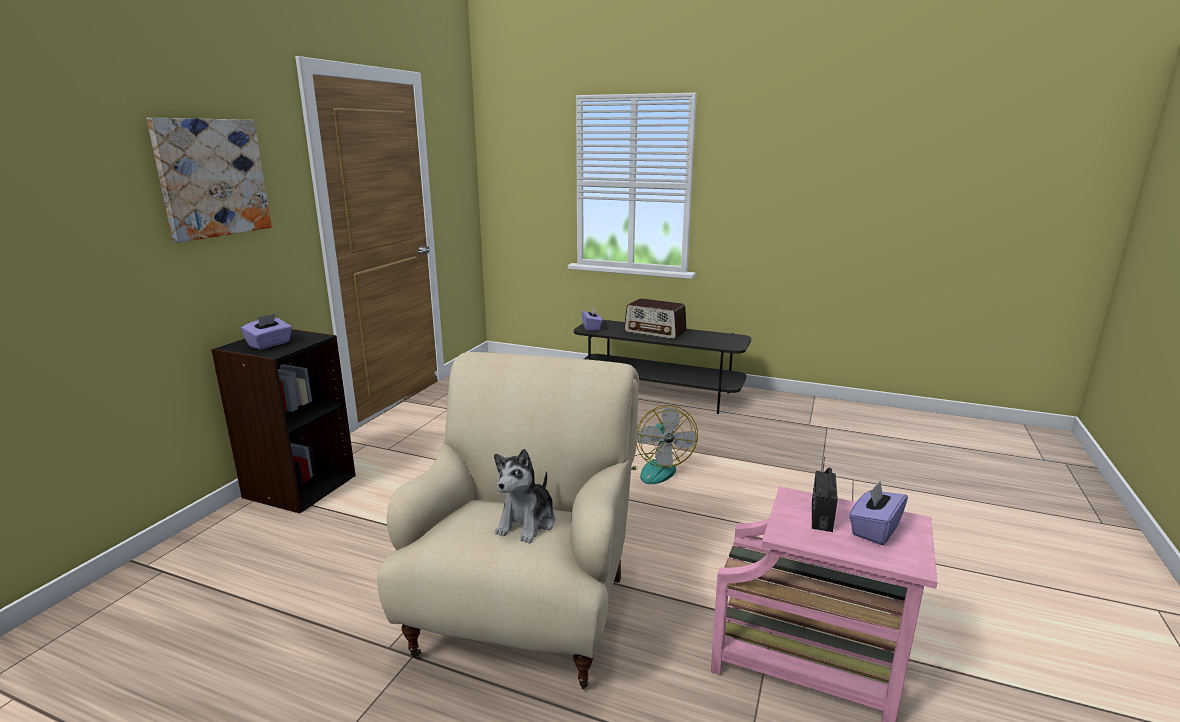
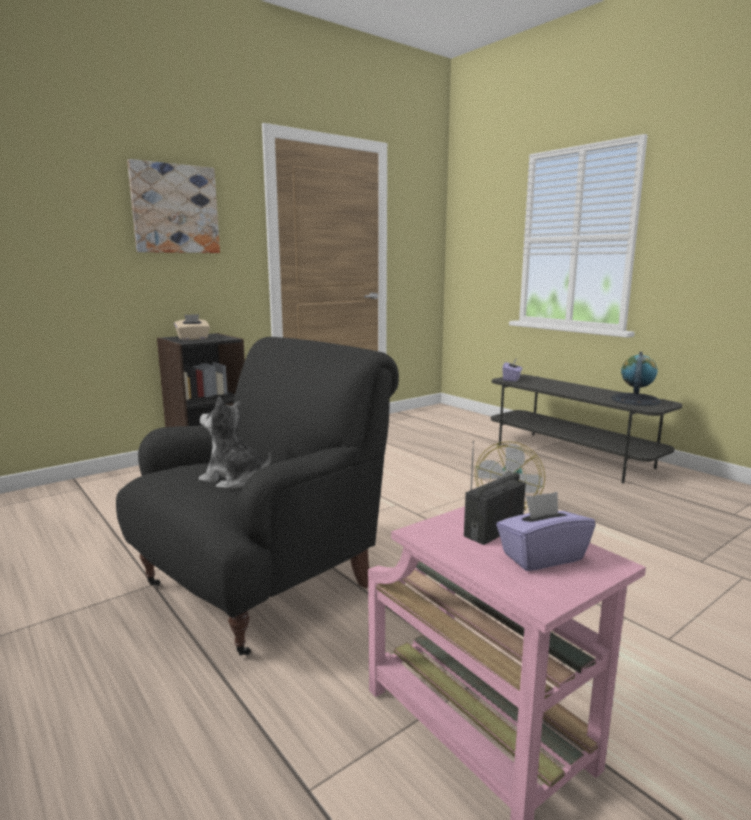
camera: 30 degrees right, 5 degrees down
(269, 344) = (193, 338): purple tissue box -> beige tissue box
(526, 612) = (264, 584): beige armchair -> black armchair
(527, 523) = (234, 479): plush toy -> plush toy turned 60 degrees clockwise
(655, 332) = (573, 388): radio -> none
(714, 338) = (635, 400): none -> globe

